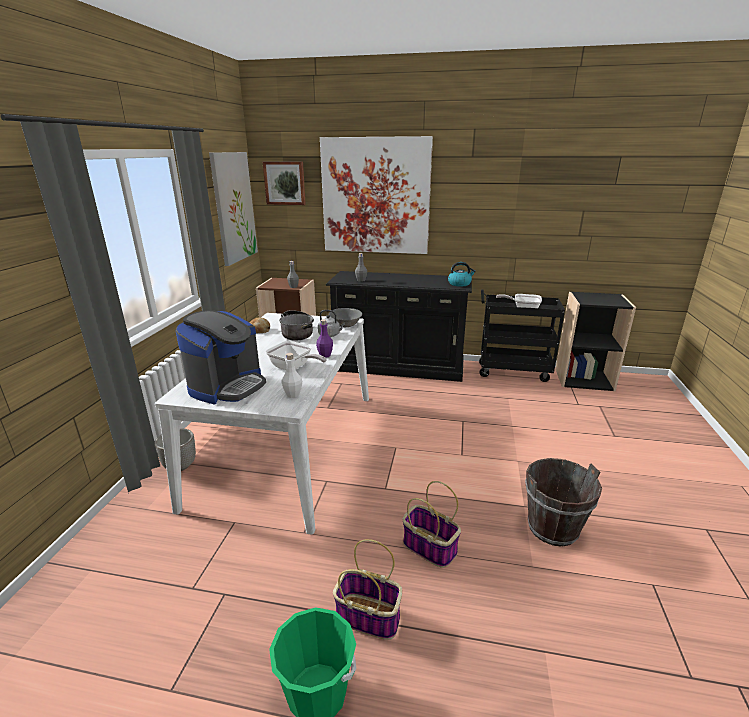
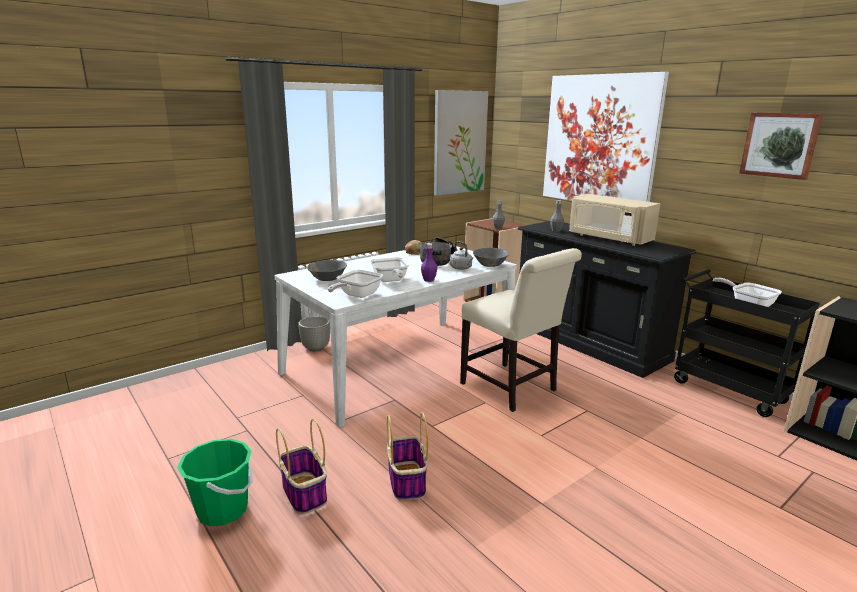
camera: 40 degrees right, 5 degrees down
(228, 386) = (328, 278): coffee machine -> grey bowl
(285, 183) = (519, 123): picture -> picture (779, 145)
(293, 394) = (357, 295): white bottle -> frying pan
(400, 427) = (512, 389): none -> beige chair
(408, 279) = (609, 238): none -> beige microwave
(460, 284) = (661, 252): kettle -> none
(552, 528) = (543, 535): brown bucket -> none

